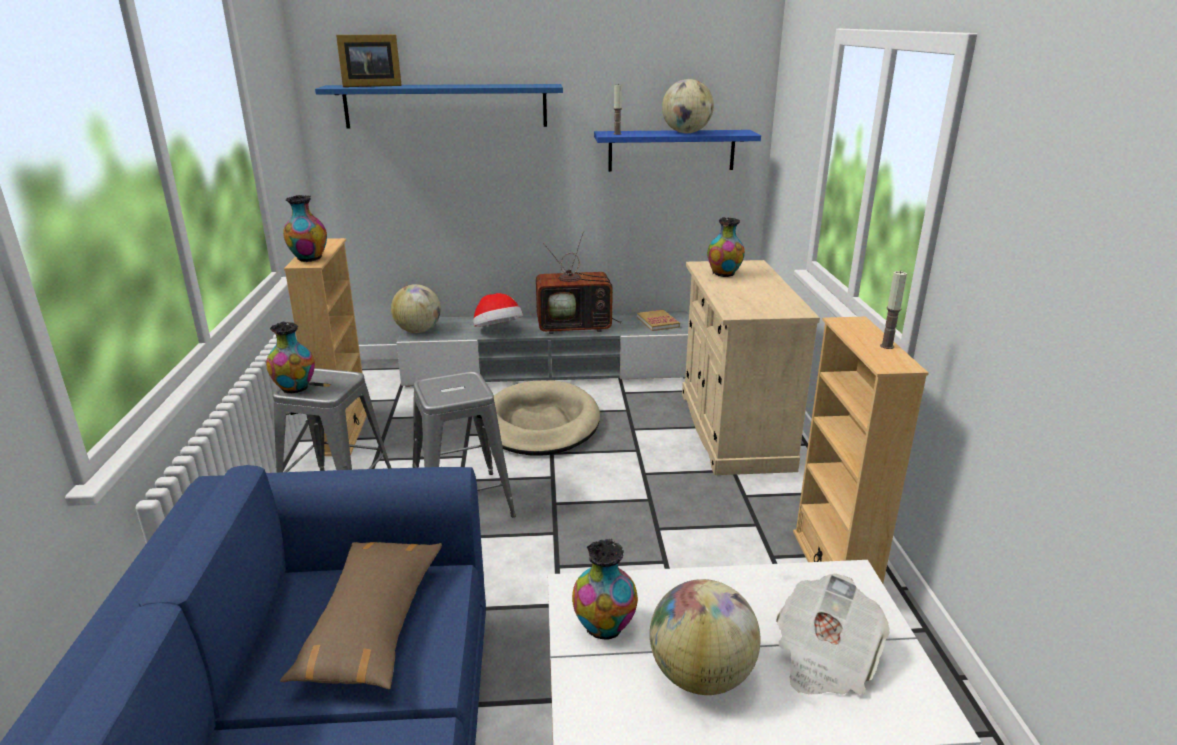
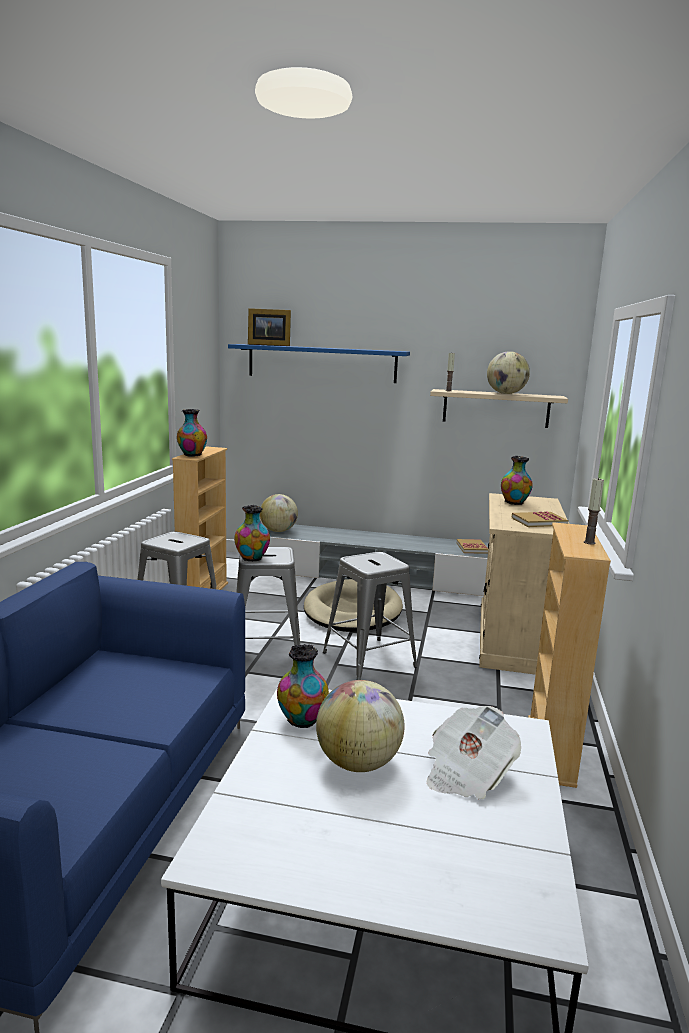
camera: 15 degrees right, 10 degrees down
(295, 389) = (157, 541): vase -> vase (252, 559)
(372, 624) = (138, 686): brown pillow -> none
(498, 331) = (338, 538): hat -> none
(576, 326) = (402, 542): television -> none
(590, 489) = (369, 659): none -> grey stool
(671, 150) = (496, 408): blue shelf -> beige shelf
(768, 300) = (539, 521): none -> book

